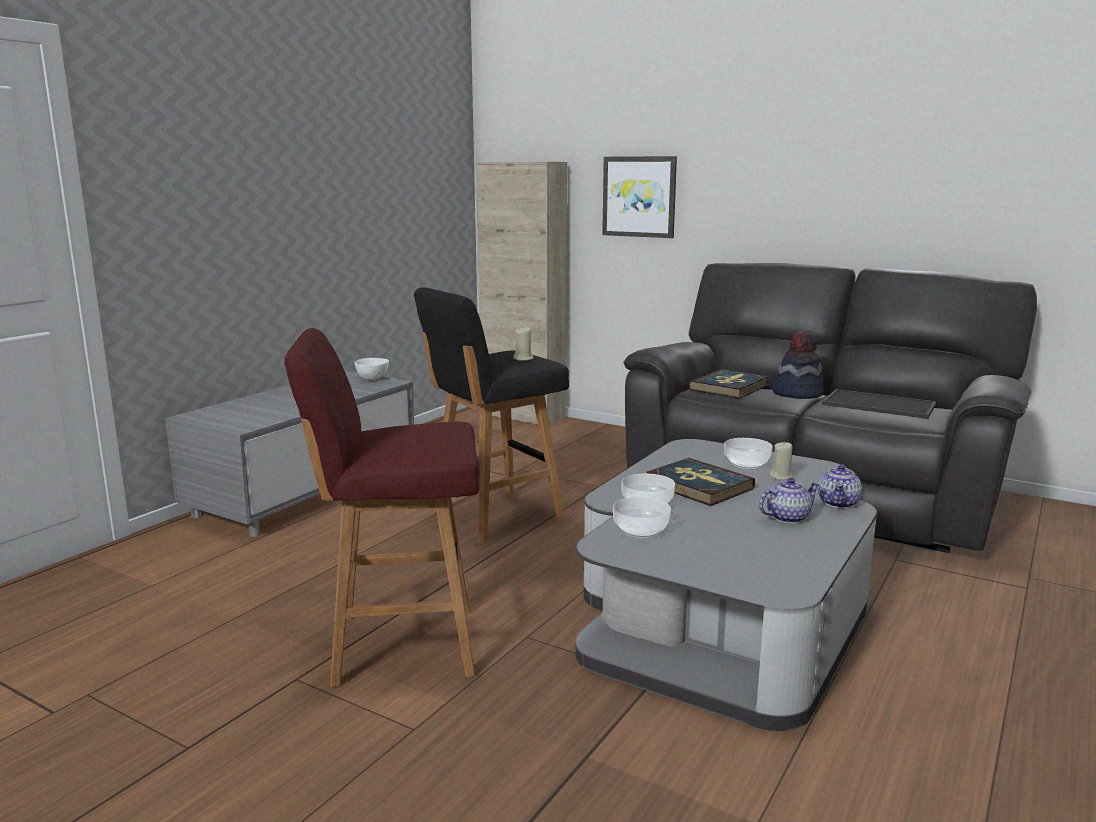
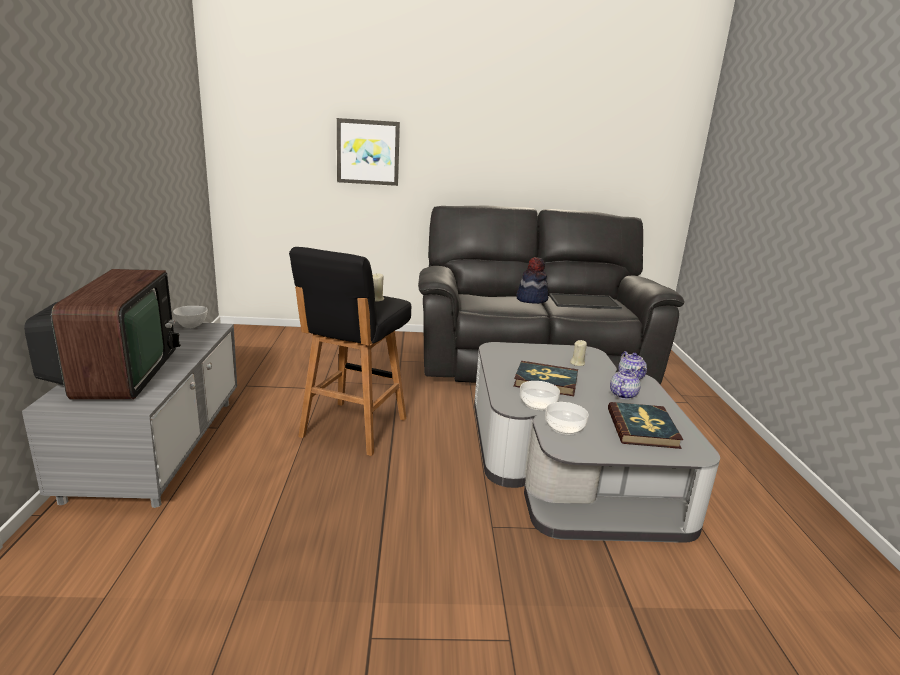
camera: 35 degrees left, 5 degrees up
(260, 405) = (117, 374): none -> television
(400, 644) = (414, 569): red stool -> none
(523, 416) = (272, 332): beige cabinet -> none
(729, 388) = (487, 300): book -> book (643, 428)
(746, 463) = (545, 356): bowl -> none

